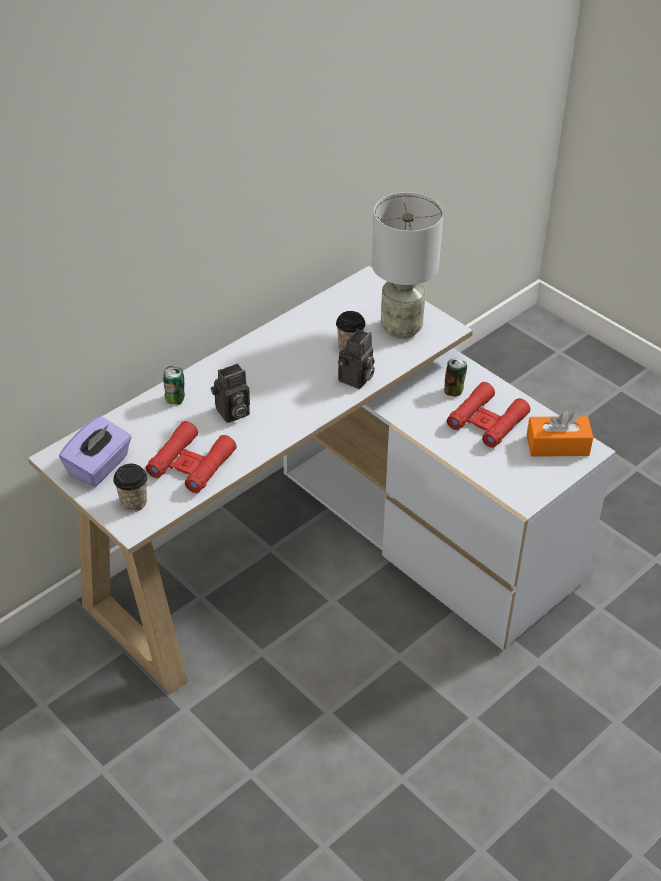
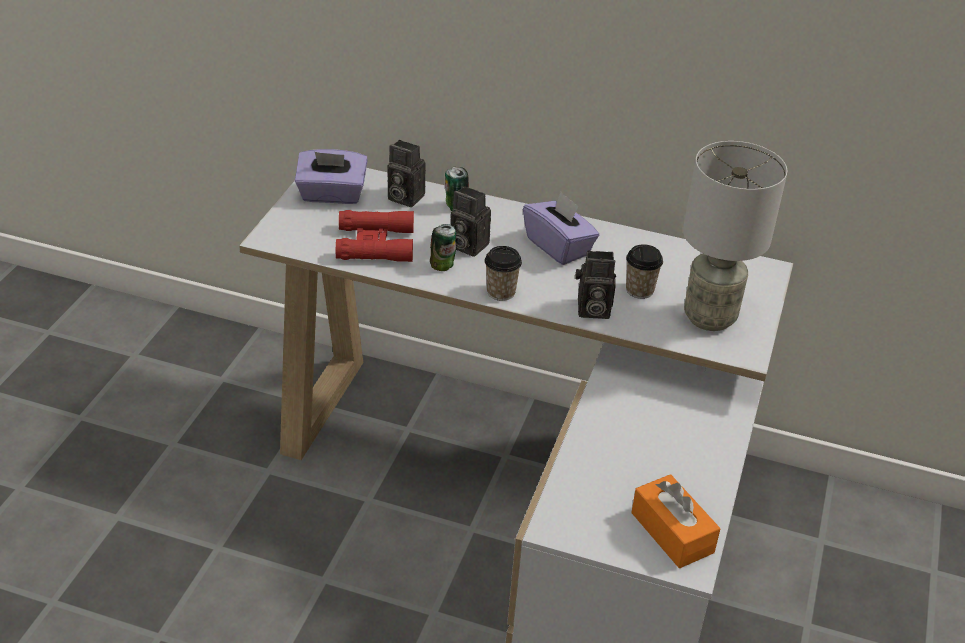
camera: 60 degrees right, 5 degrees down
(133, 503) = (299, 228): cup -> cup (501, 292)
(138, 425) = (403, 197): none -> camera
(270, 365) = (558, 247): none -> purple tissue box
(454, 391) = (685, 414): can -> can (443, 266)
(487, 421) = (659, 457): red binoculars -> none

